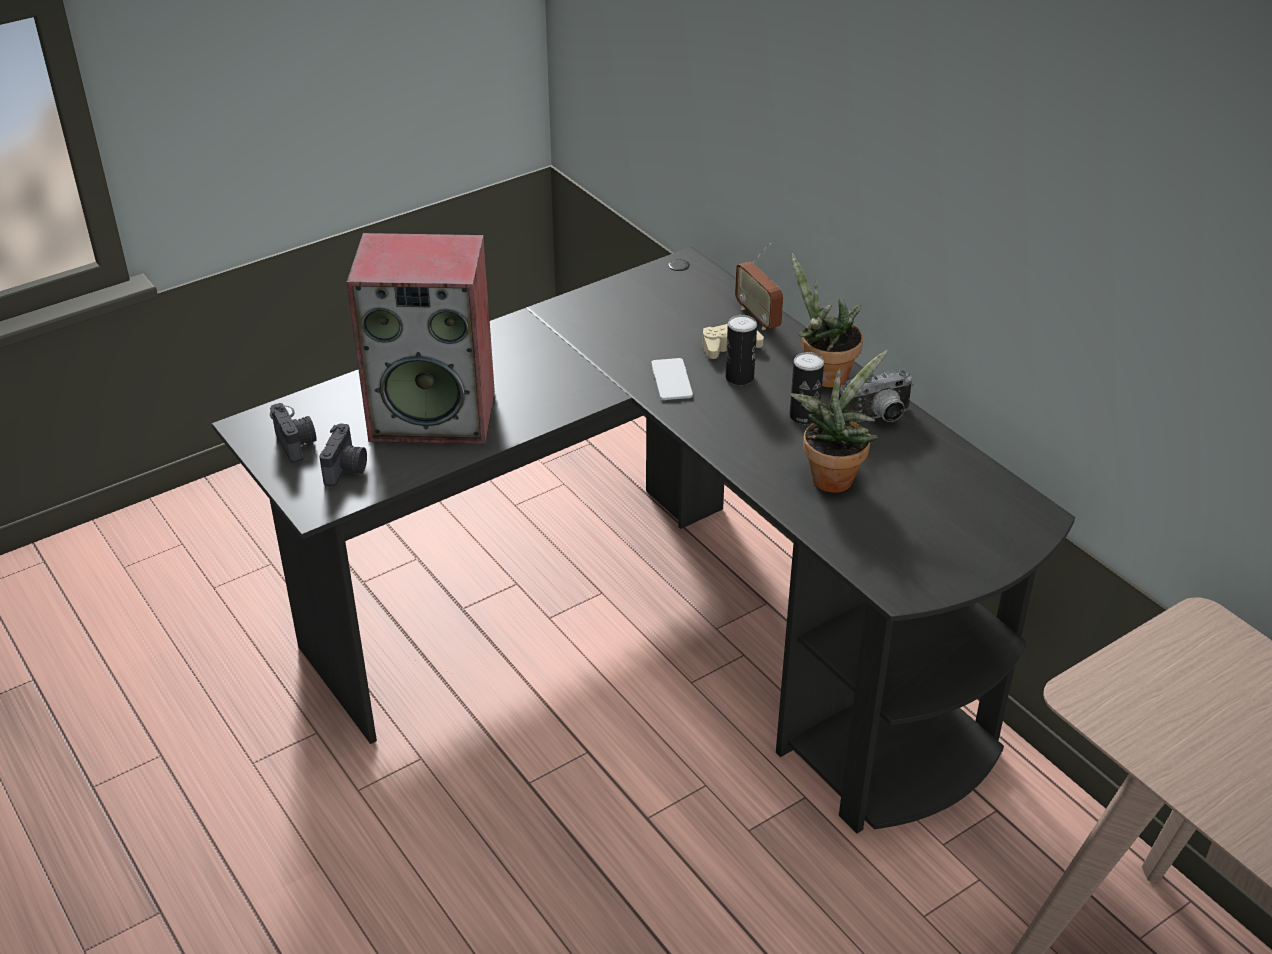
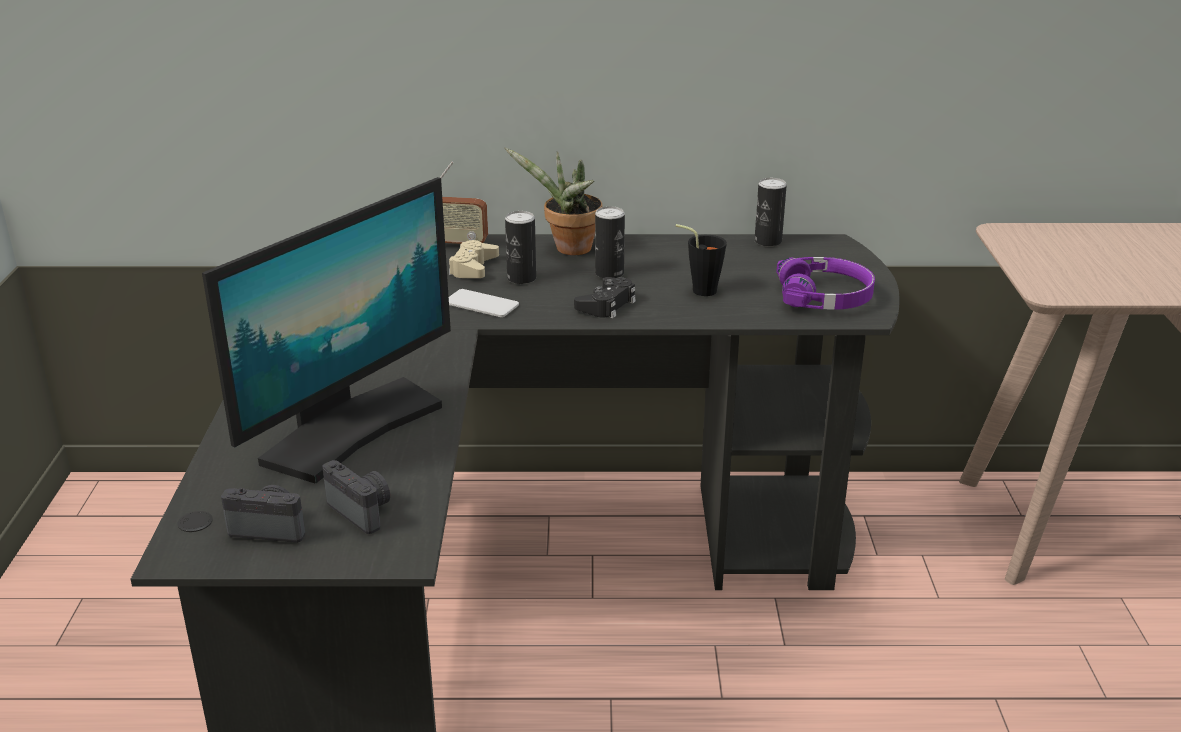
camera: 55 degrees left, 10 degrees down
(435, 415) = (351, 429): speaker -> monitor
(745, 440) = (607, 305): none -> black game controller
(833, 476) = (699, 289): potted plant -> black cup
(877, 419) = (651, 251): camera -> none
(908, 553) = (825, 297): none -> purple headphones
(988, 475) = (768, 241): none -> can

